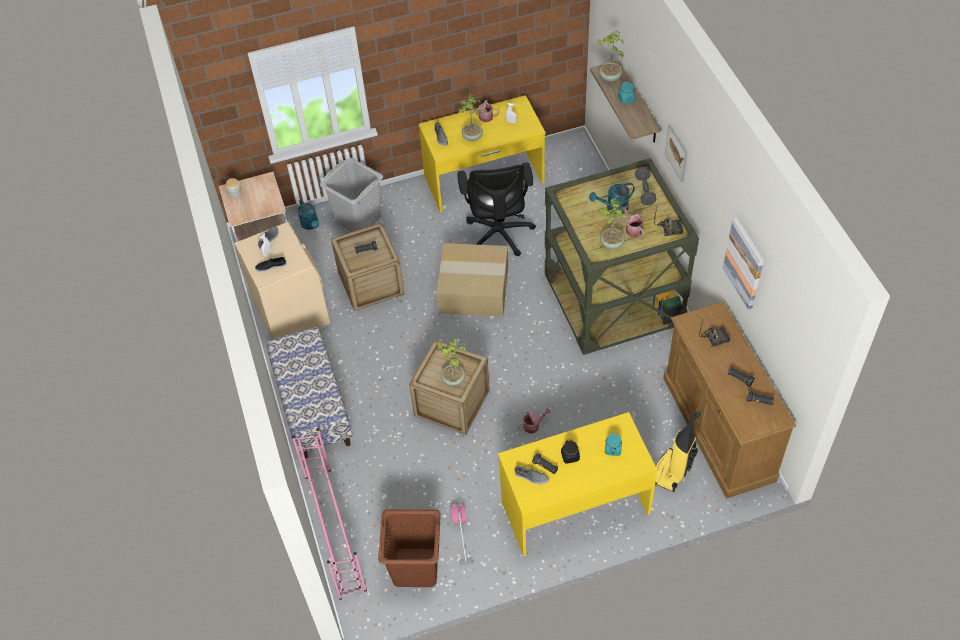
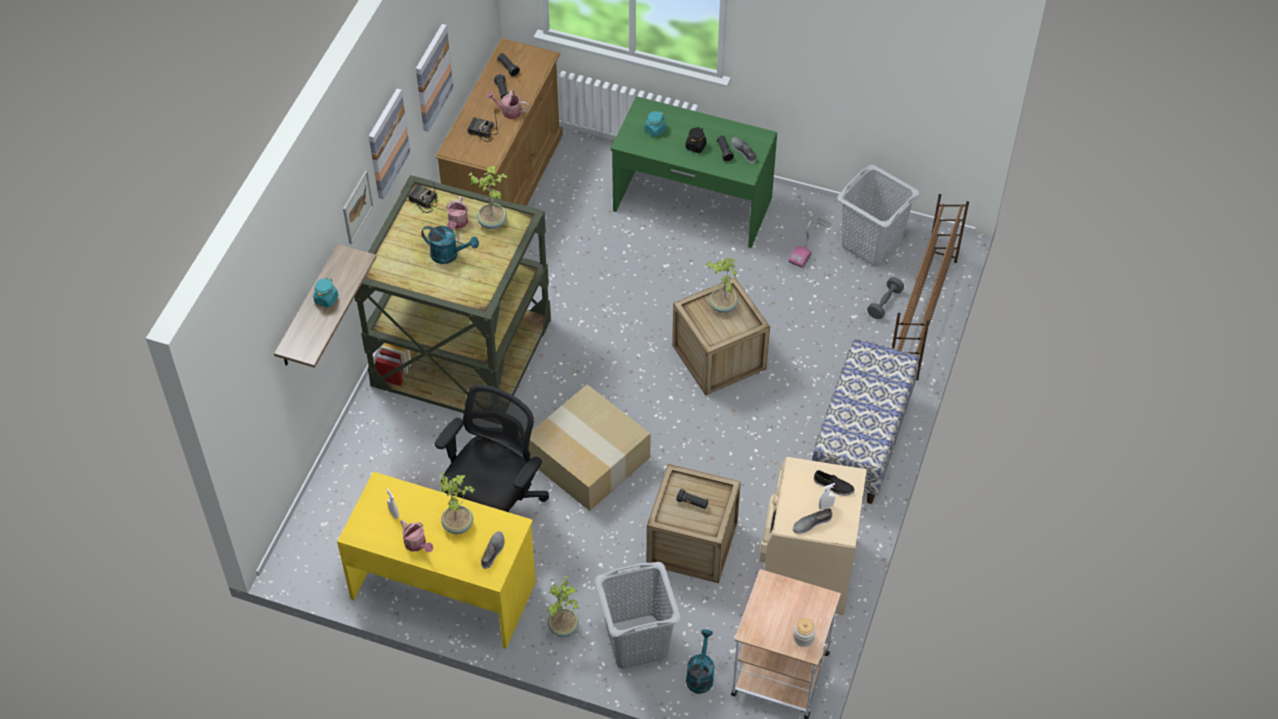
camera: 145 degrees left, 0 degrees up
(335, 531) = (922, 315): pink shoe rack -> brown shoe rack
(415, 567) = (871, 245): brown laundry basket -> grey laundry basket
(533, 425) = (662, 288): watering can -> watering can (508, 111)
(574, 506) = (692, 205): yellow desk -> green desk
(610, 77) = (310, 337): potted plant -> potted plant (564, 627)
(645, 191) = (400, 251): grey dumbbell -> grey dumbbell (884, 303)
(672, 472) = (583, 178): vacuum cleaner -> none
(704, 188) = (387, 143): none -> picture

